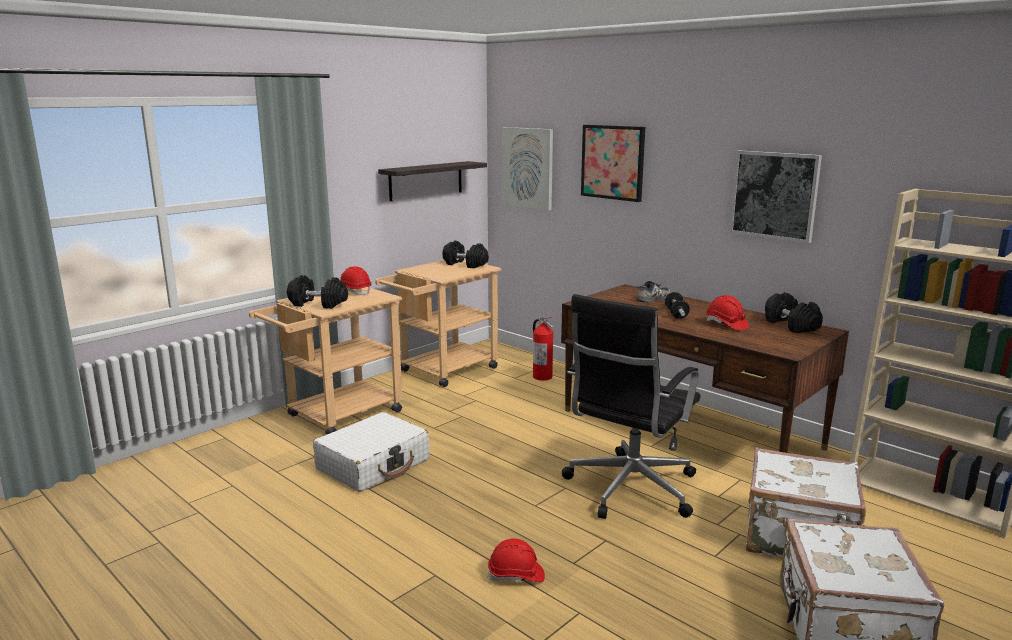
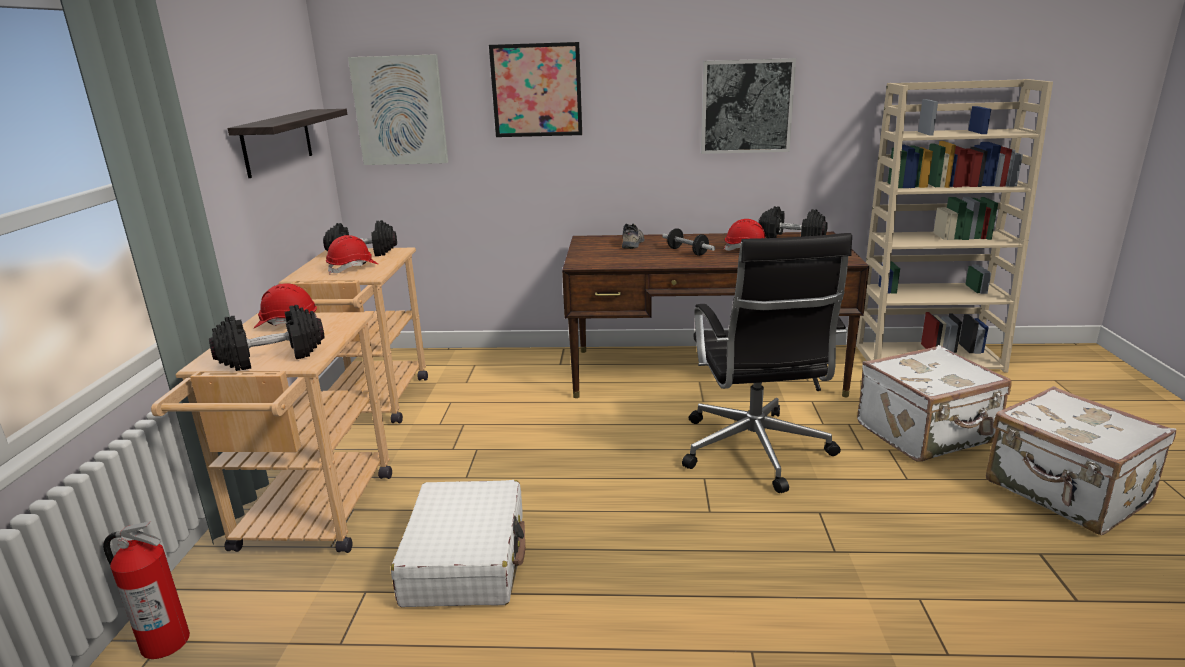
camera: 40 degrees left, 5 degrees up
(516, 575) = (816, 597): red hard hat -> red hard hat (353, 268)
(542, 377) = (494, 370): fire extinguisher -> fire extinguisher (165, 642)

